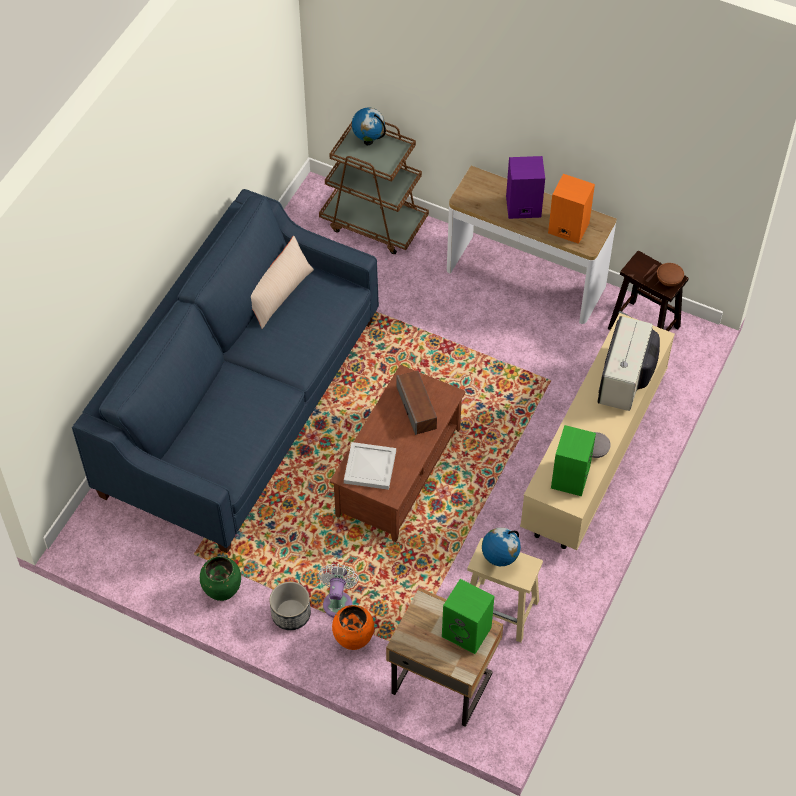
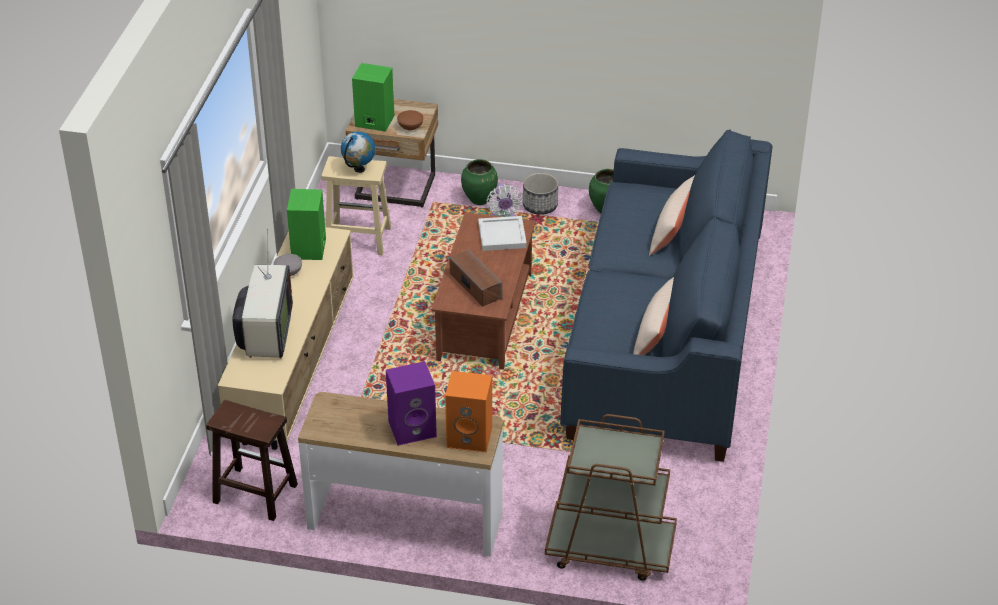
camera: 165 degrees right, 15 degrees down
(207, 409) = (672, 230): none -> beige pillow
(353, 640) = (480, 200): orange vase -> green vase
(368, 141) = (626, 464): globe -> none
(567, 228) = (354, 415): orange speaker -> orange speaker (470, 436)
(668, 280) = (229, 416): brown bowl -> brown bowl (411, 127)

